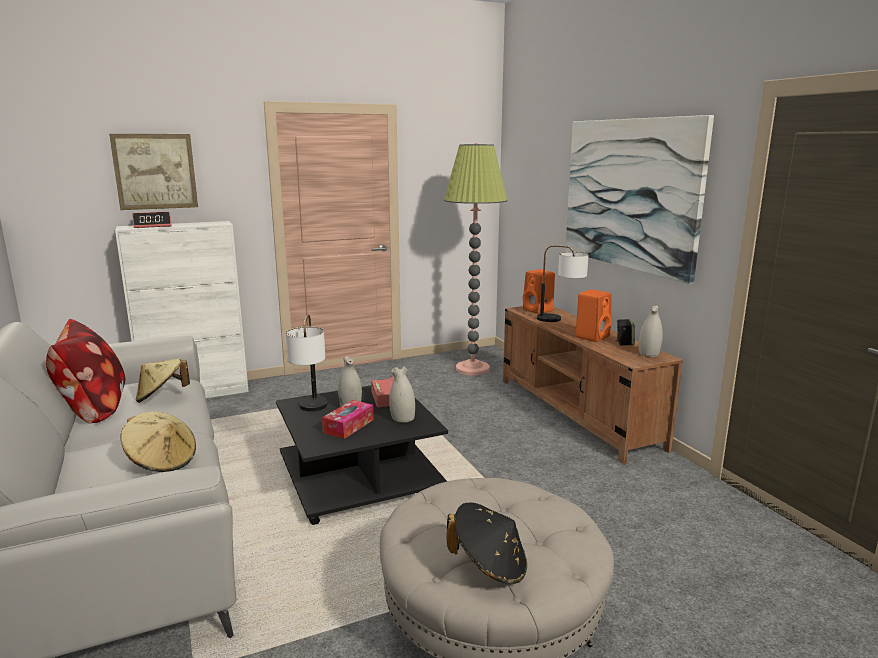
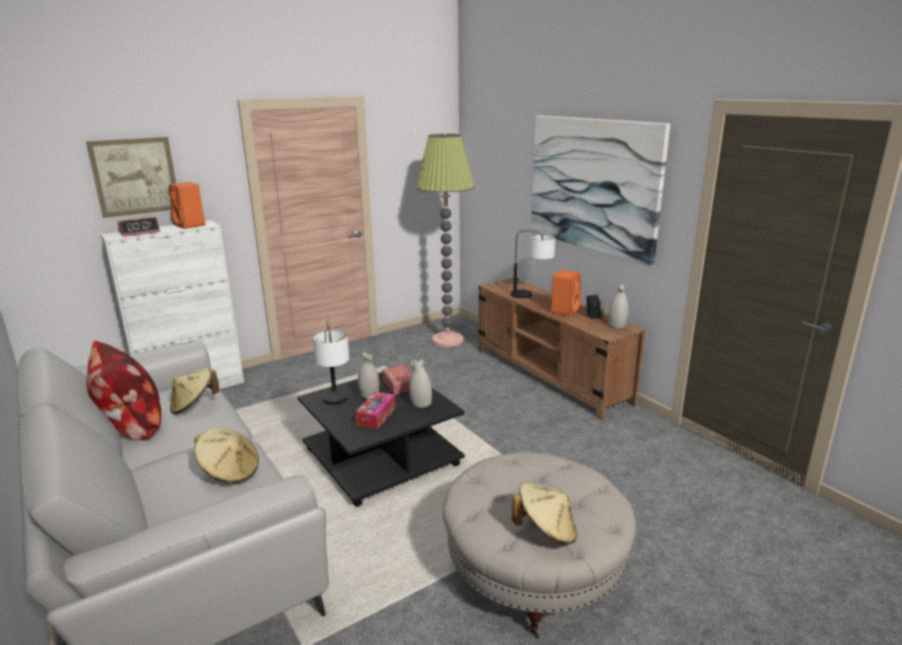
camera: 10 degrees left, 5 degrees up
(489, 566) = (546, 531): black hat -> beige hat
(539, 310) = (509, 286): orange speaker -> orange speaker (190, 225)

